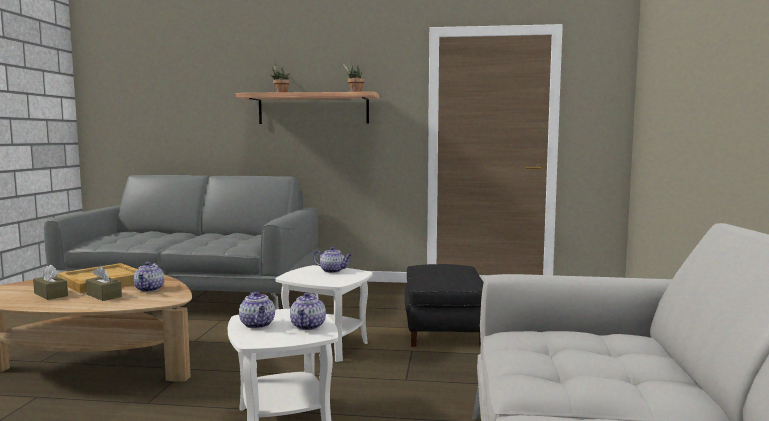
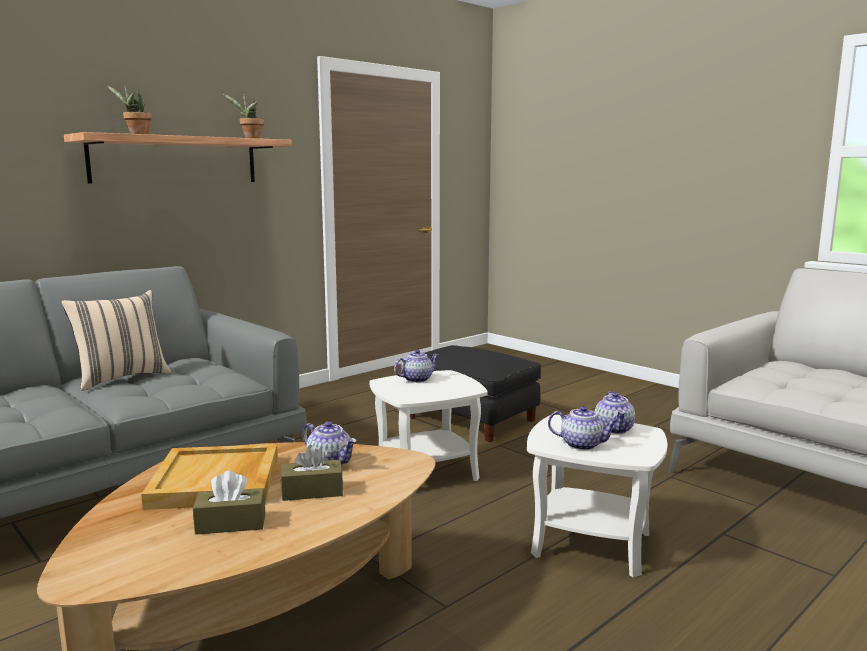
camera: 50 degrees left, 5 degrees up
(217, 236) = (121, 378): none -> beige pillow
(308, 326) = (614, 429): teapot -> teapot turned 45 degrees clockwise

